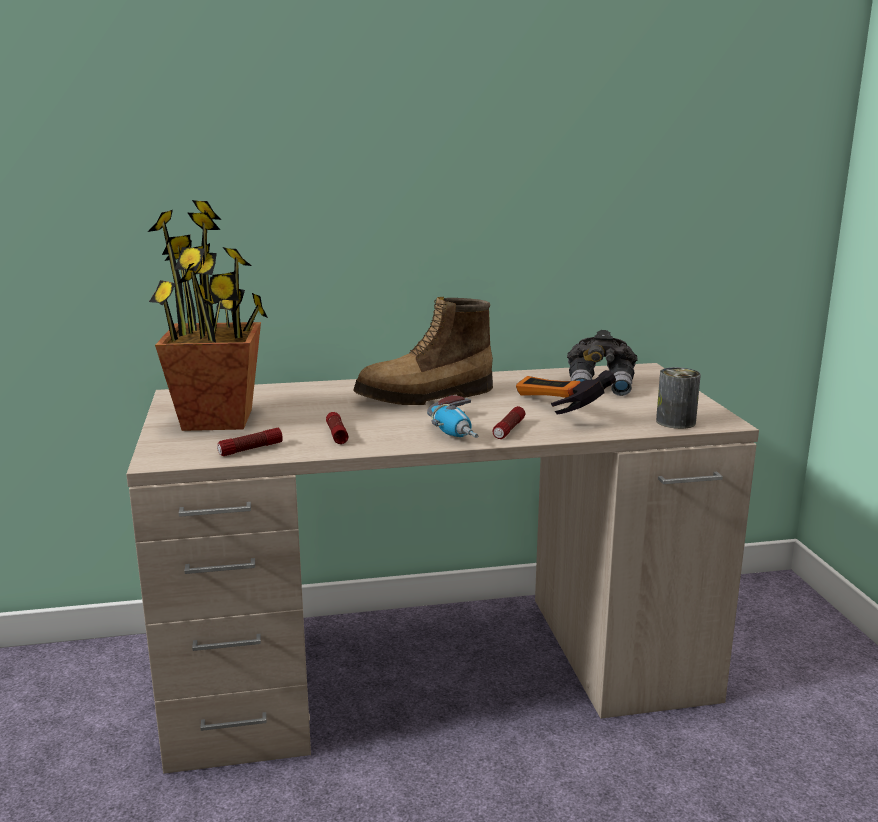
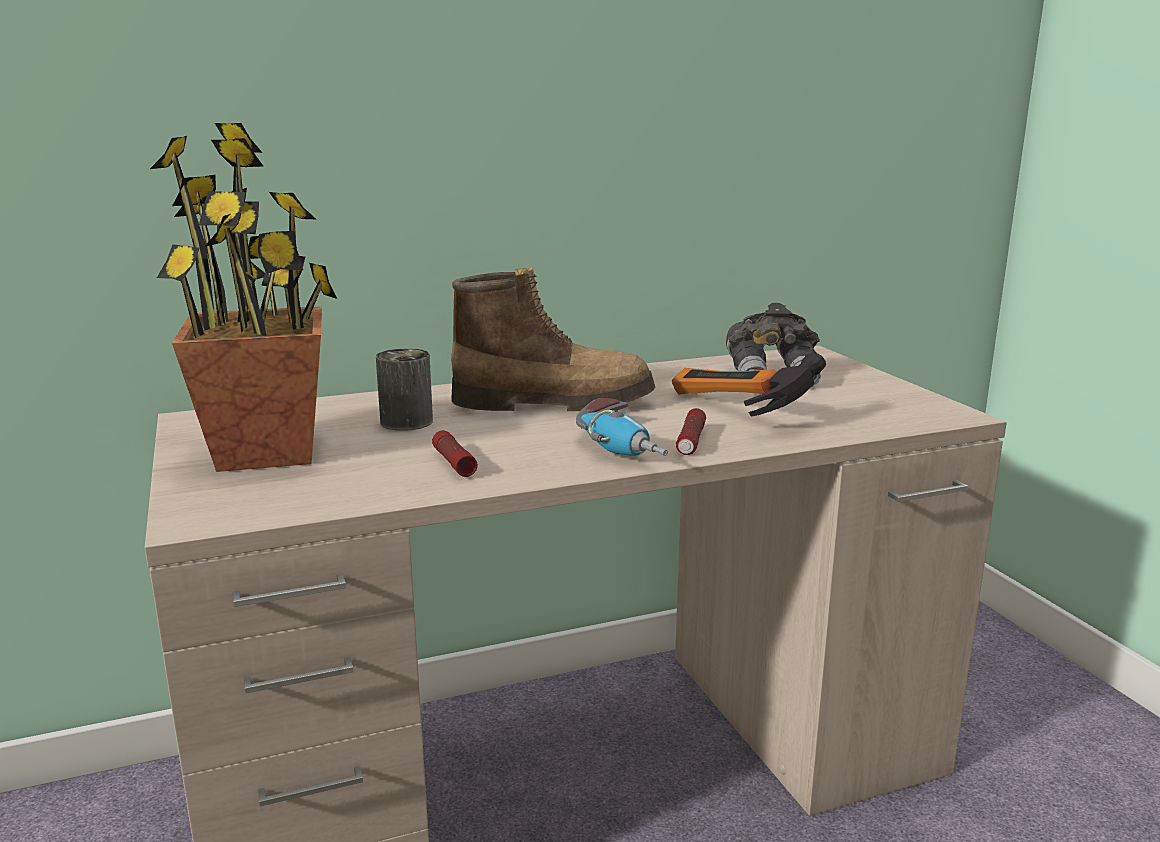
camera: 10 degrees left, 0 degrees up
(250, 449) = (333, 494): flashlight -> none
(426, 397) = (553, 403): boot -> boot turned 150 degrees counterclockwise
(675, 422) = (898, 417): can -> can (406, 422)

